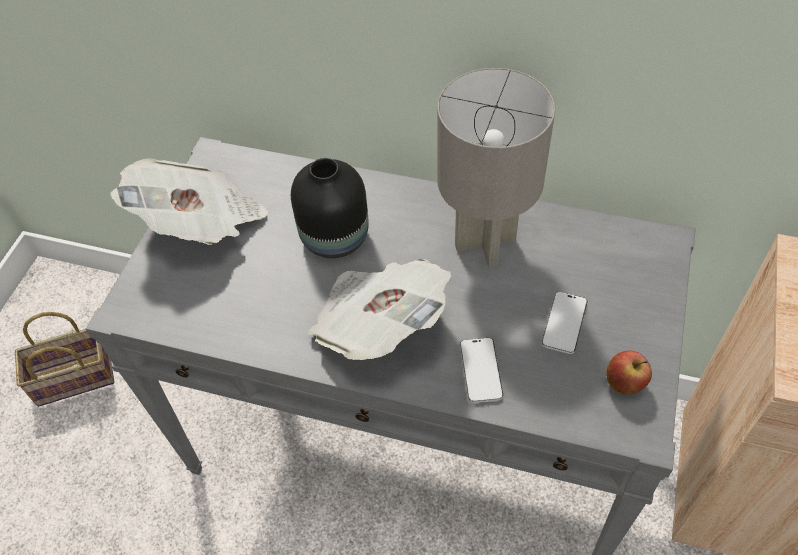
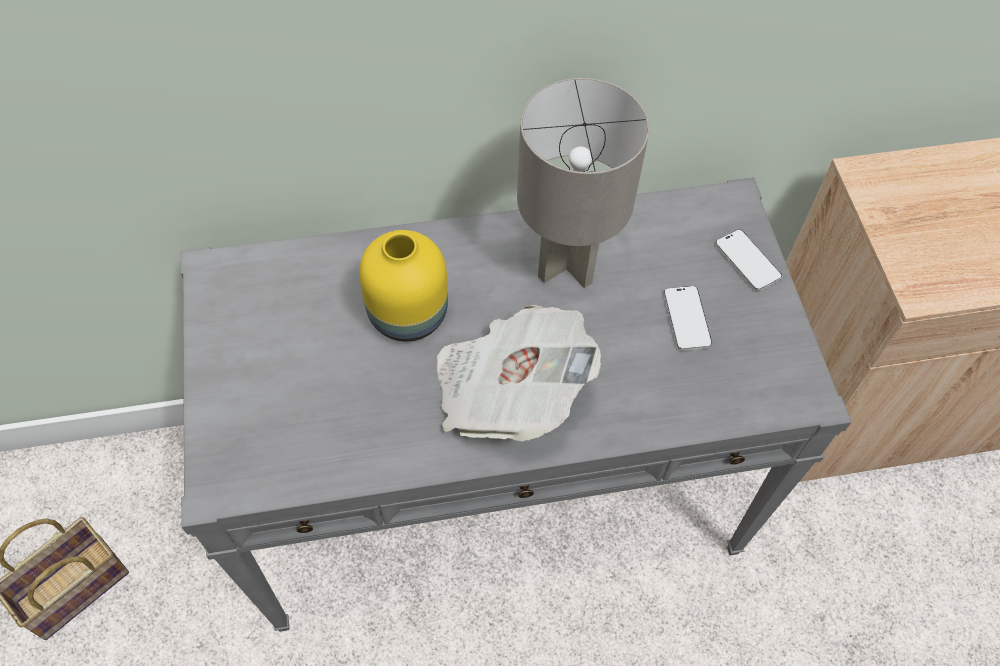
camera: 30 degrees left, 5 degrees up
(201, 223) = (246, 352): newspaper -> none
(336, 236) = (408, 312): black vase -> yellow vase
(481, 371) = (635, 398): phone -> phone (747, 261)
(624, 384) = (770, 357): apple -> none

